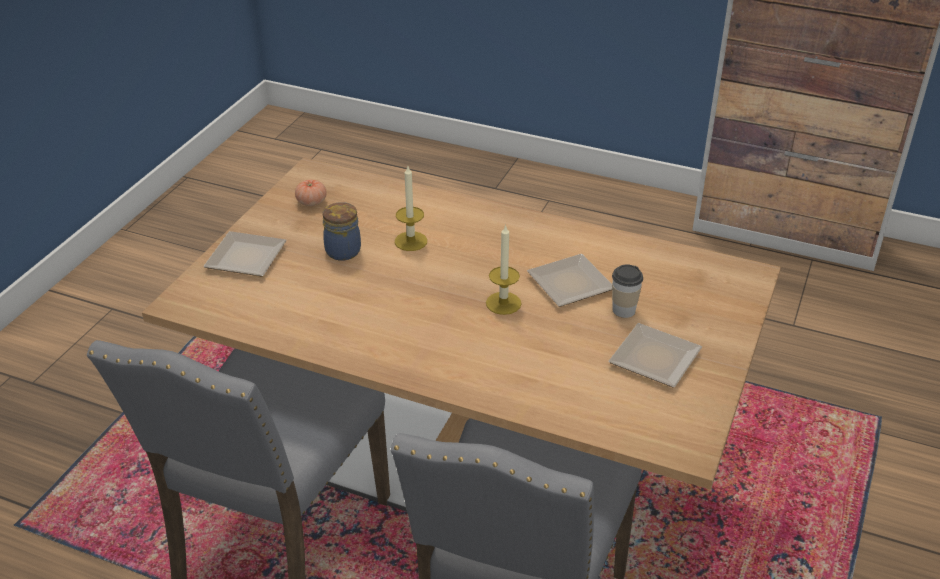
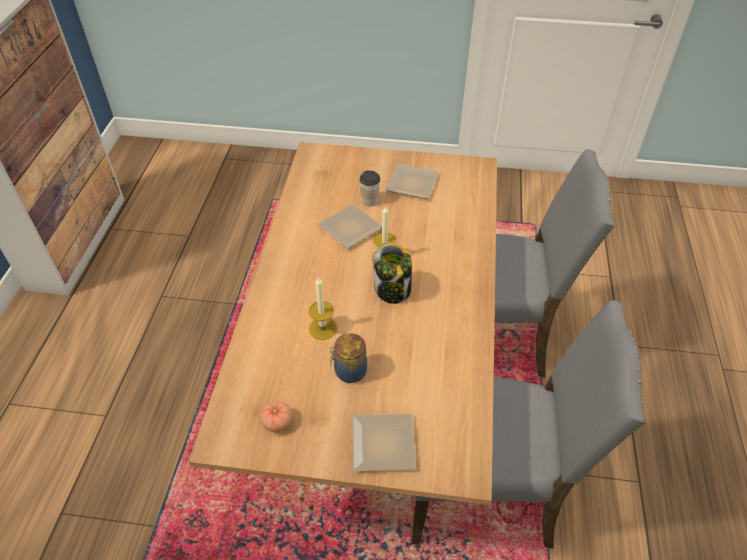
camera: 105 degrees left, 10 degrees up
(445, 300) = (393, 289): none -> jar

